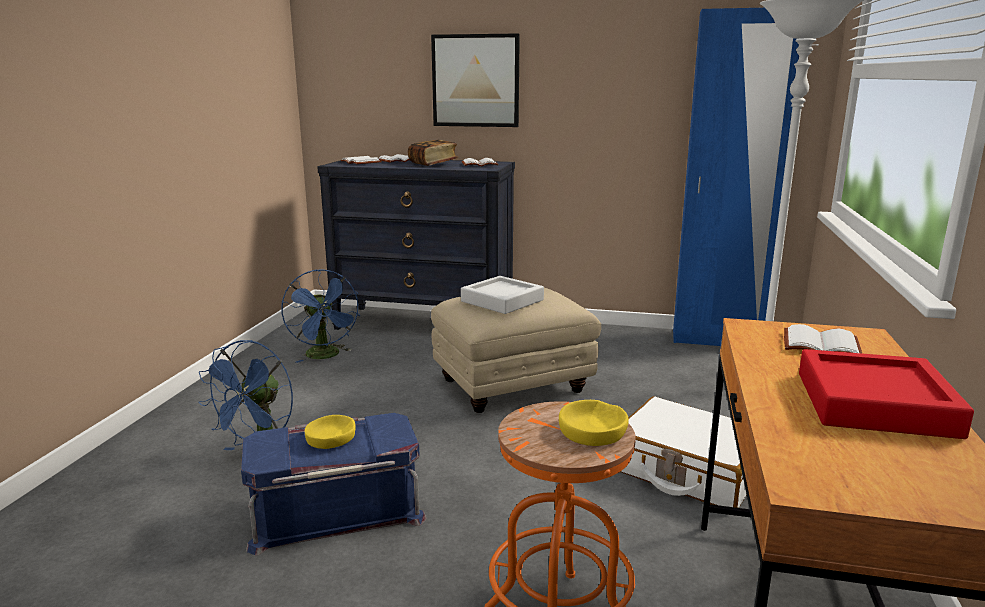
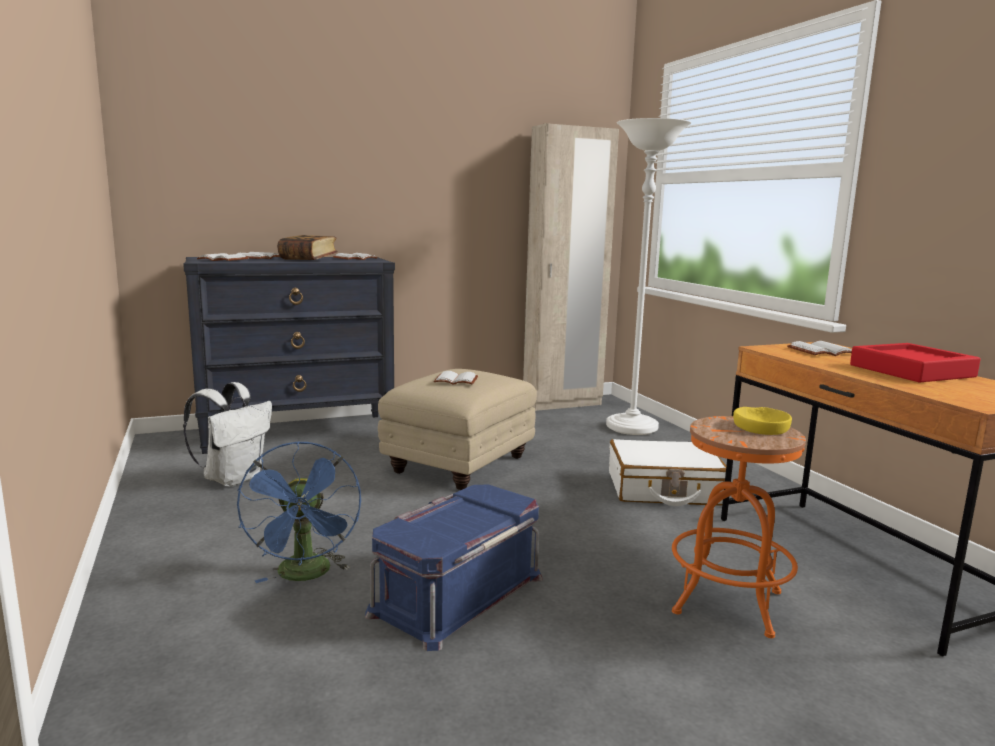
camera: 35 degrees left, 5 degrees down
(326, 356) = (233, 478): blue fan -> white backpack
(331, 438) = (455, 515): yellow bowl -> none
(475, 81) = (333, 176): picture -> none
(502, 301) = (457, 380): grey tray -> white book
(717, 340) = (562, 404): blue wardrobe -> beige wardrobe

